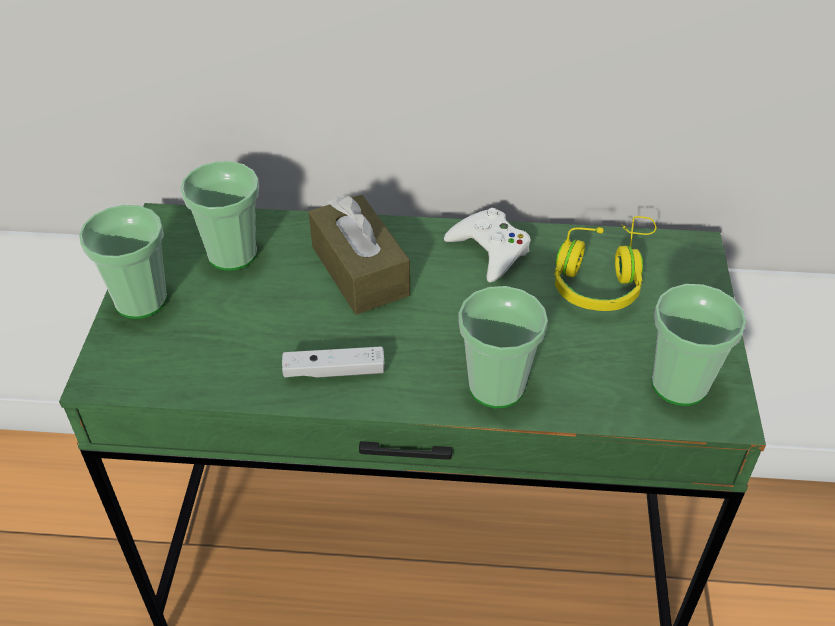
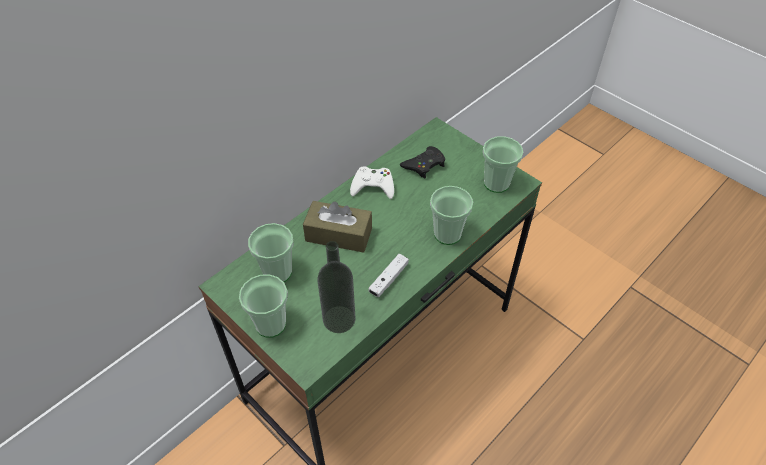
camera: 50 degrees left, 5 degrees up
(210, 362) = (339, 319): none -> bottle
(602, 277) = (424, 165): yellow headphones -> black game controller

